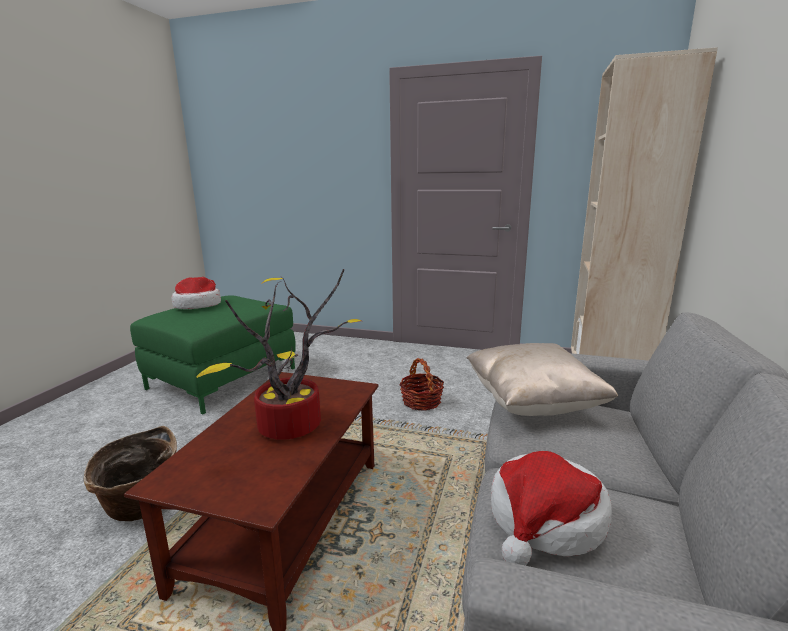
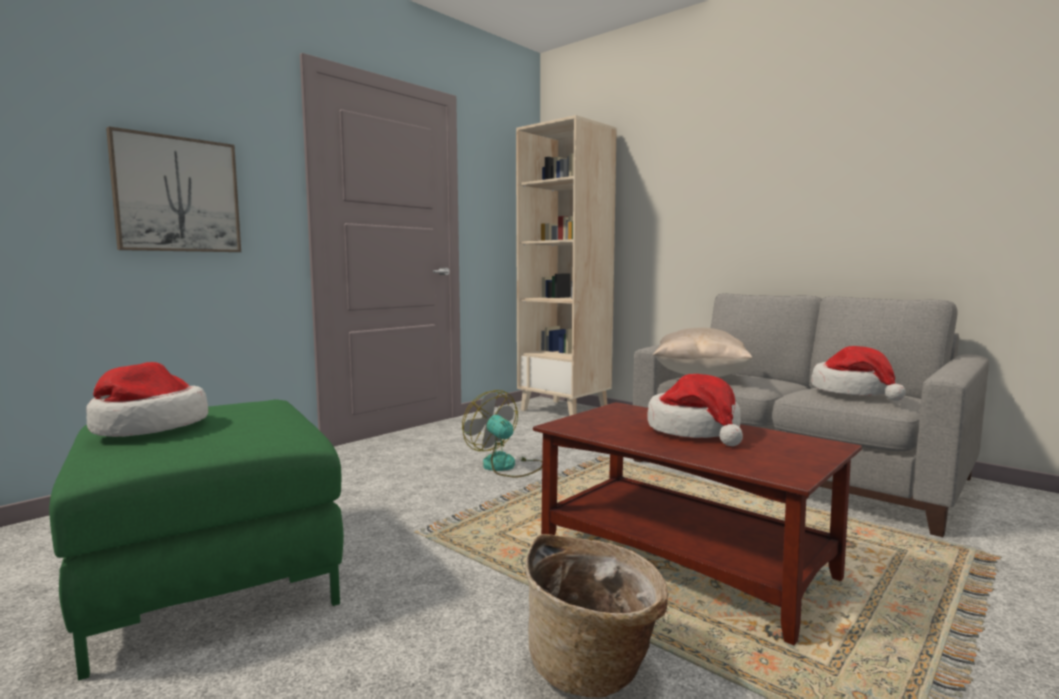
camera: 65 degrees left, 10 degrees down
(290, 429) = (695, 431): potted plant -> hat
(316, 179) = (177, 195): none -> picture
(421, 401) = (506, 466): basket -> fan

